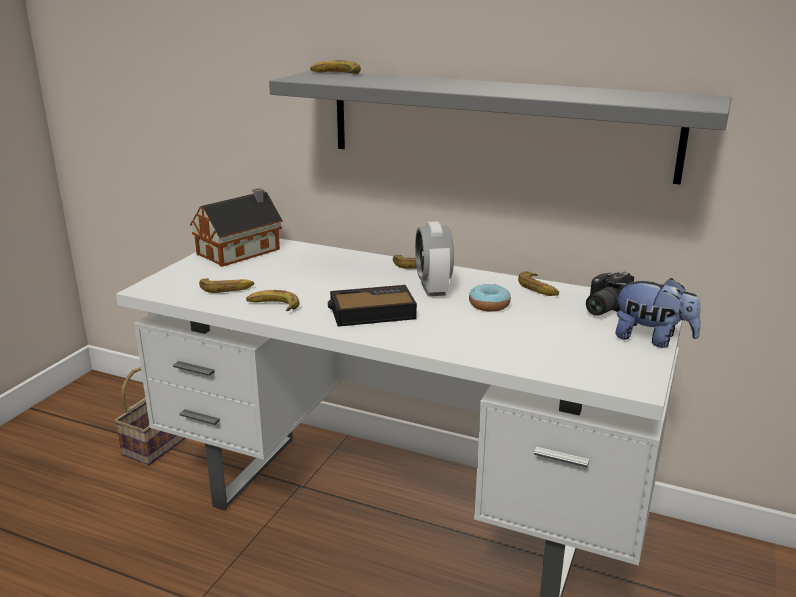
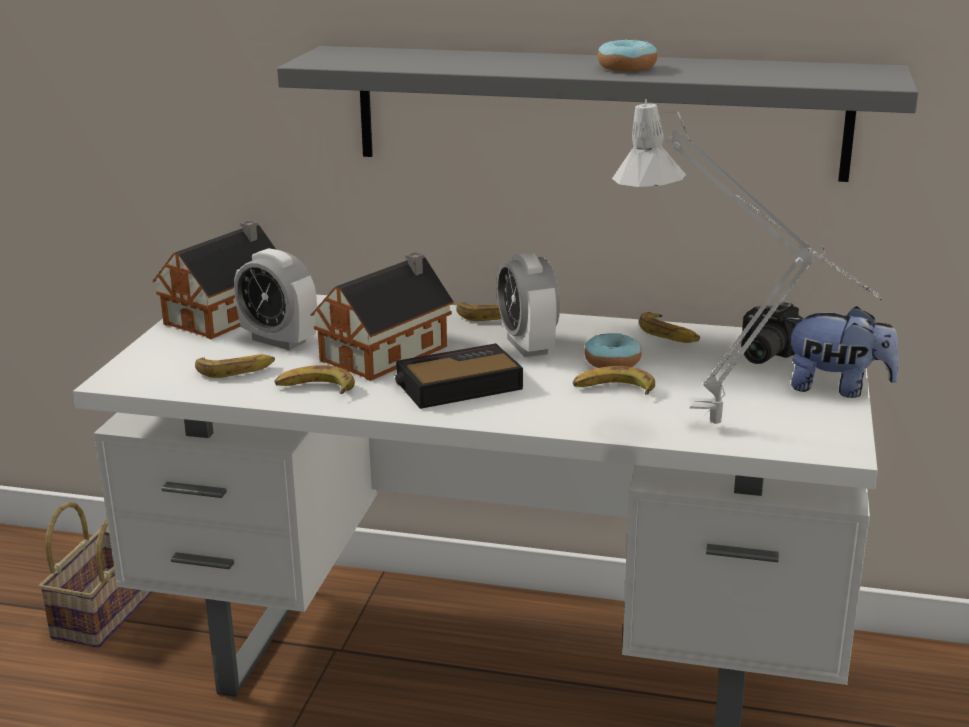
camera: 10 degrees left, 0 degrees up
(265, 271) = (279, 340): none -> alarm clock
(335, 74) = (362, 51): banana -> banana (613, 389)
(335, 285) = (389, 352): none -> toy house
(512, 89) = (627, 68): none -> donut
(560, 361) = (732, 427): none -> grey table lamp

